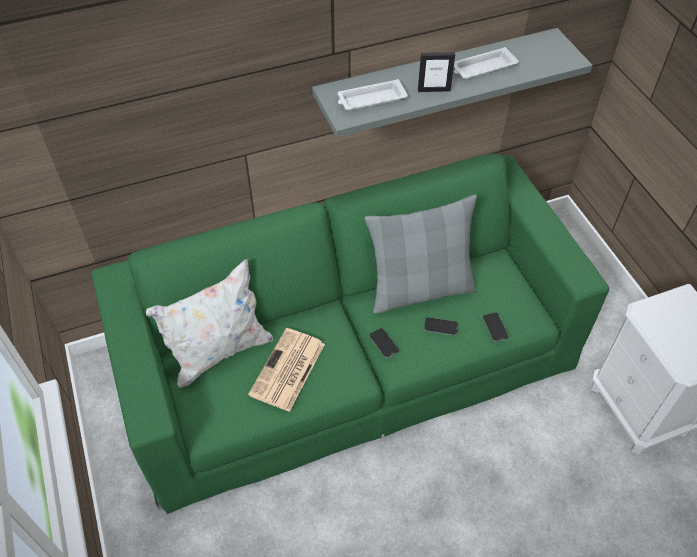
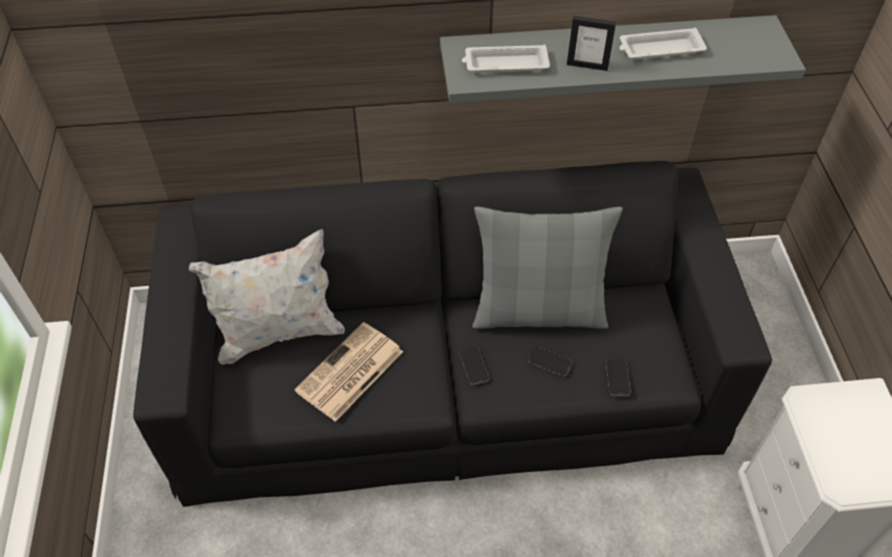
camera: 15 degrees right, 0 degrees up
(348, 356) = (446, 374): green sofa -> black sofa

